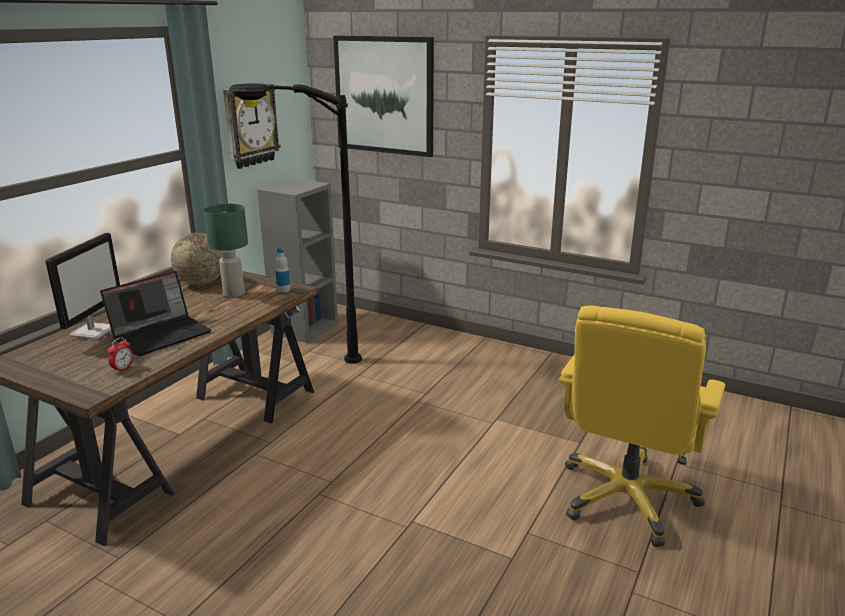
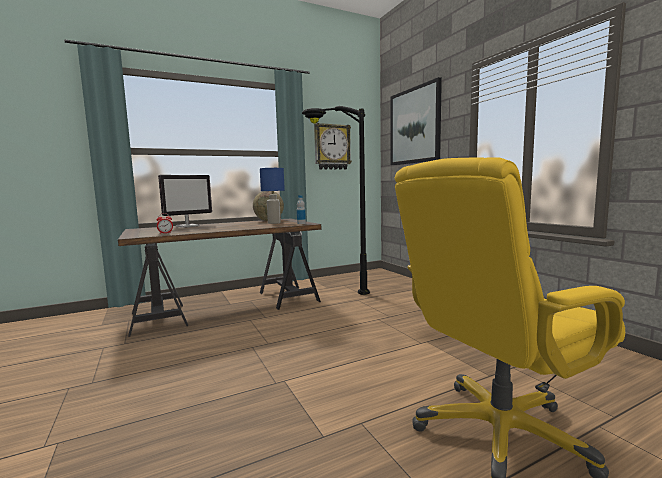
camera: 35 degrees right, 15 degrees down
(162, 334) = (209, 228): laptop -> none
(234, 293) = (274, 223): green table lamp -> blue table lamp
(304, 327) = (355, 276): grey bookcase -> none

